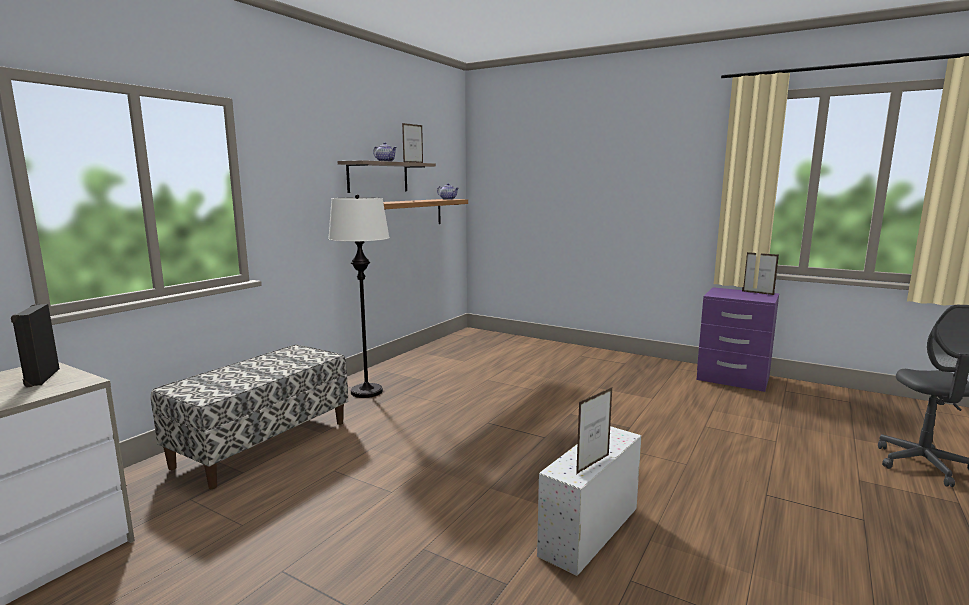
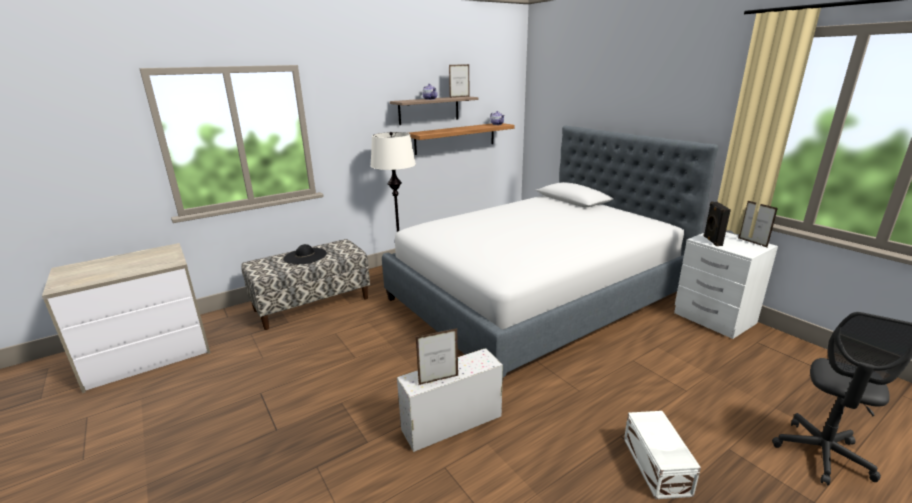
camera: 25 degrees right, 10 degrees up
(41, 378) = (161, 256): black speaker -> black speaker (712, 241)
(255, 368) = (305, 256): none -> black hat
(553, 388) = (536, 297): none -> bed
(733, 378) = (713, 318): purple nightstand -> white nightstand
(823, 512) = (655, 467): none -> white storage box

